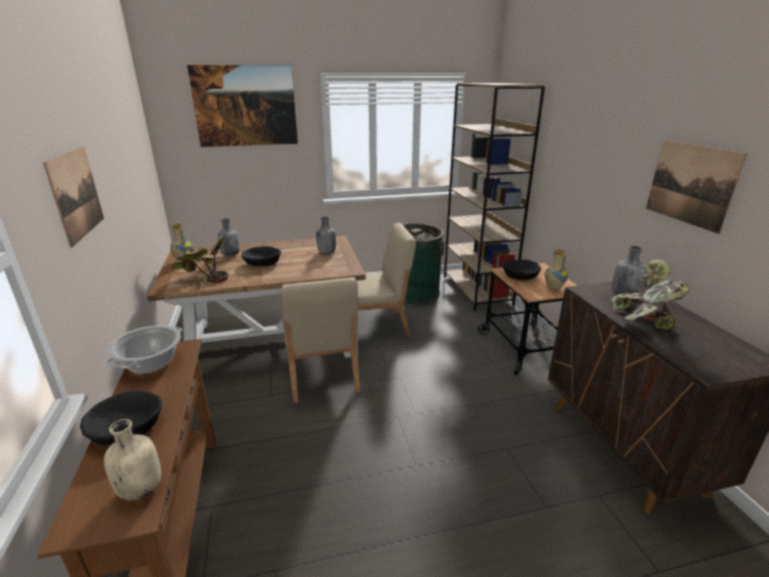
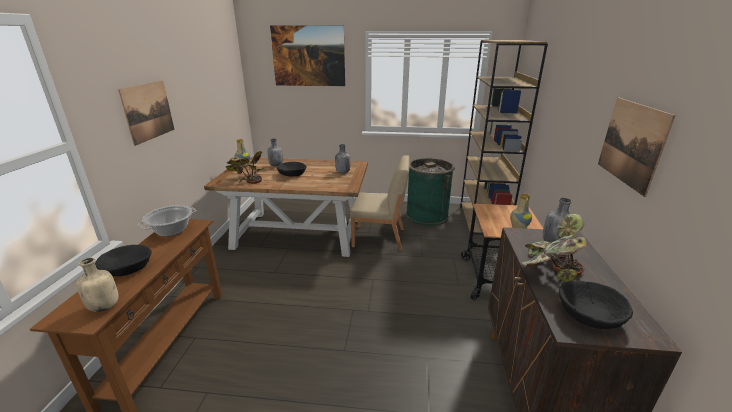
camera: 20 degrees right, 0 degrees up
(322, 376) = (317, 266): beige chair -> none
(520, 276) = (495, 214): black bowl -> black bowl (589, 314)

